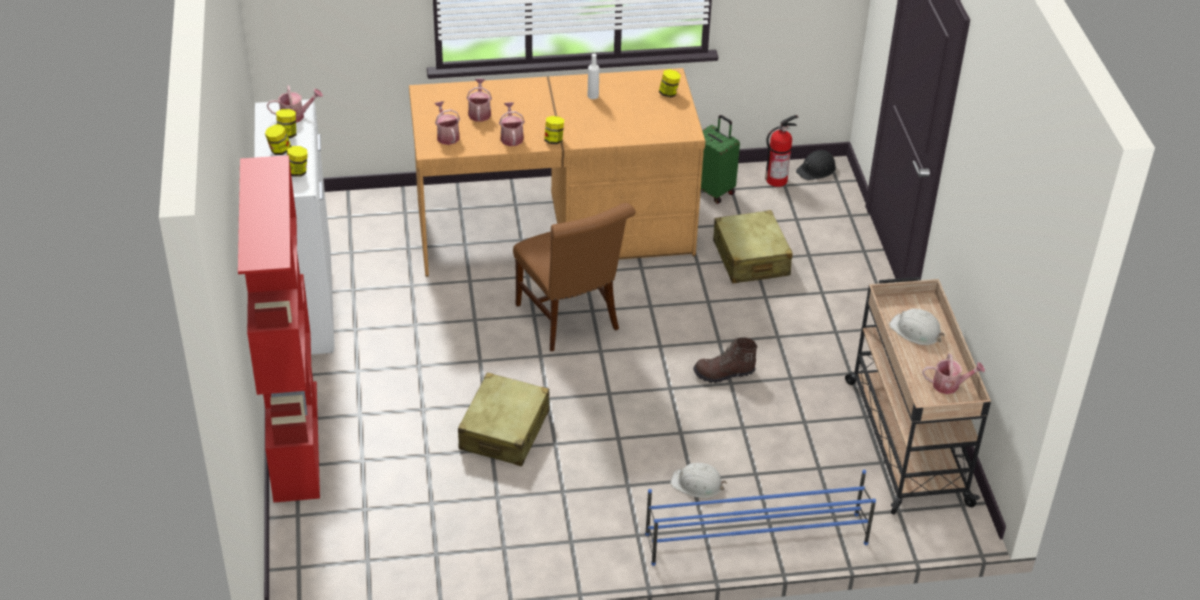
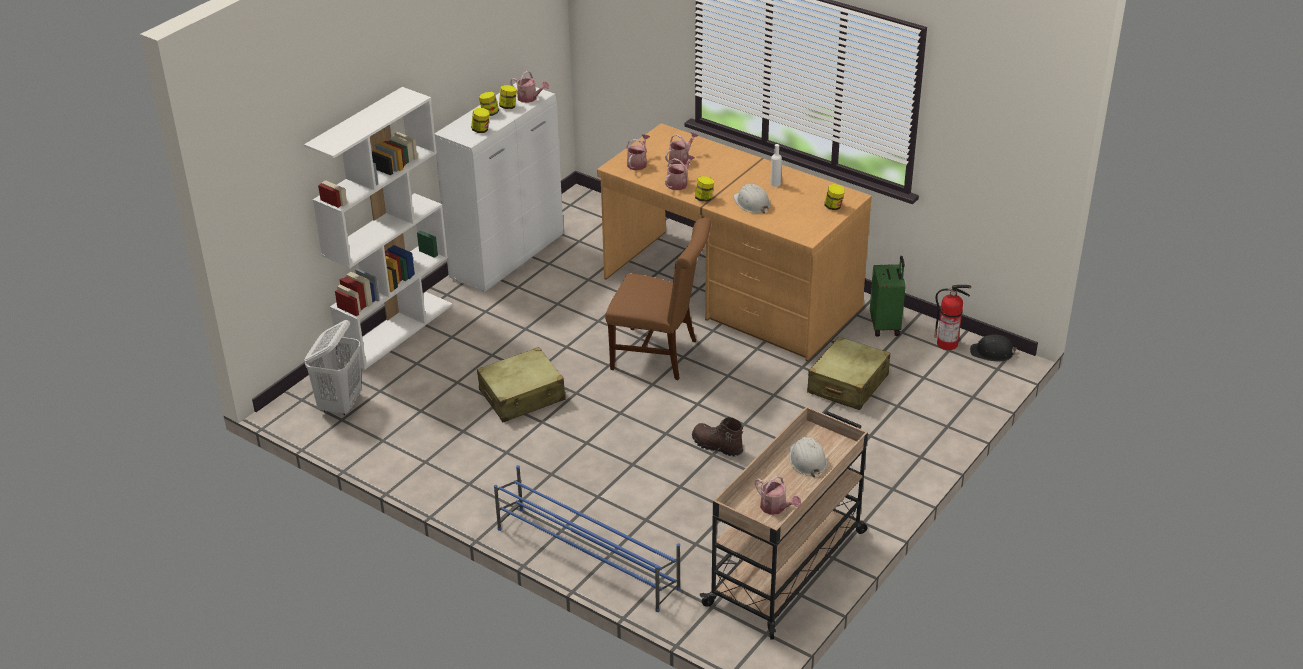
camera: 45 degrees right, 5 degrees down
(294, 440) = (396, 330): red bookcase -> white bookcase
(345, 546) = (341, 404): none -> white laundry basket
(571, 320) = (660, 355): brown chair -> brown chair turned 90 degrees counterclockwise
(697, 484) = (597, 501): white hard hat -> white hard hat (751, 203)

